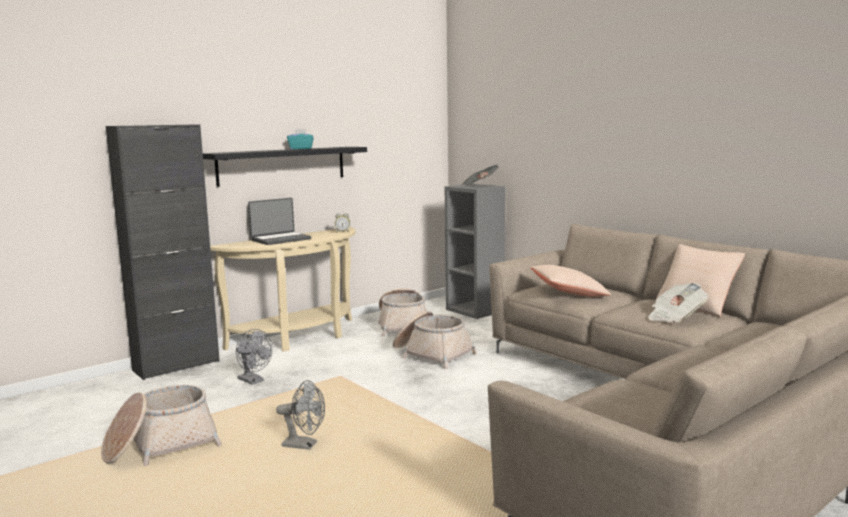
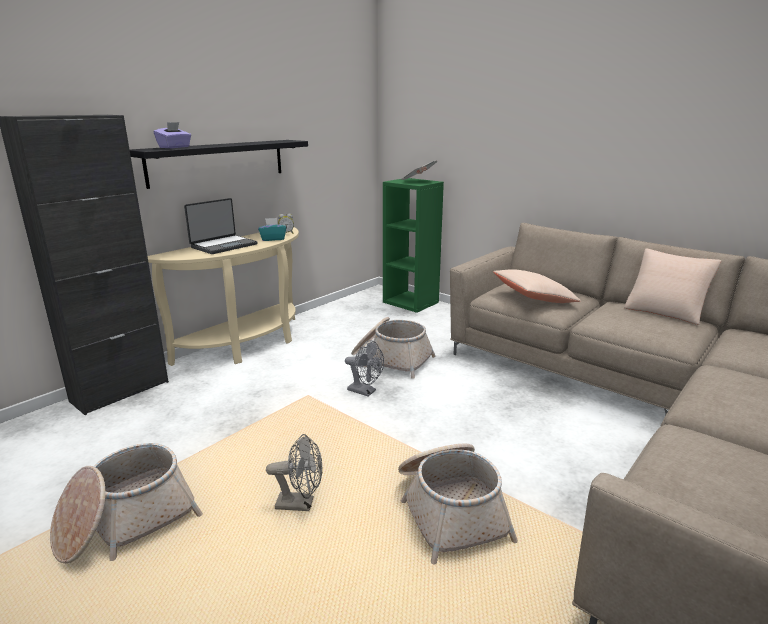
camera: 10 degrees left, 10 degrees up
(242, 151) = (174, 147): none -> purple tissue box
(253, 381) = (214, 408): grey fan -> grey fan (365, 391)
(301, 149) = (238, 143): turquoise tissue box -> turquoise tissue box (272, 239)
(403, 326) = (349, 324): basket -> basket (450, 510)
(475, 310) = (411, 302): grey bookcase -> green bookcase
(675, 317) = (659, 329): newspaper -> none

